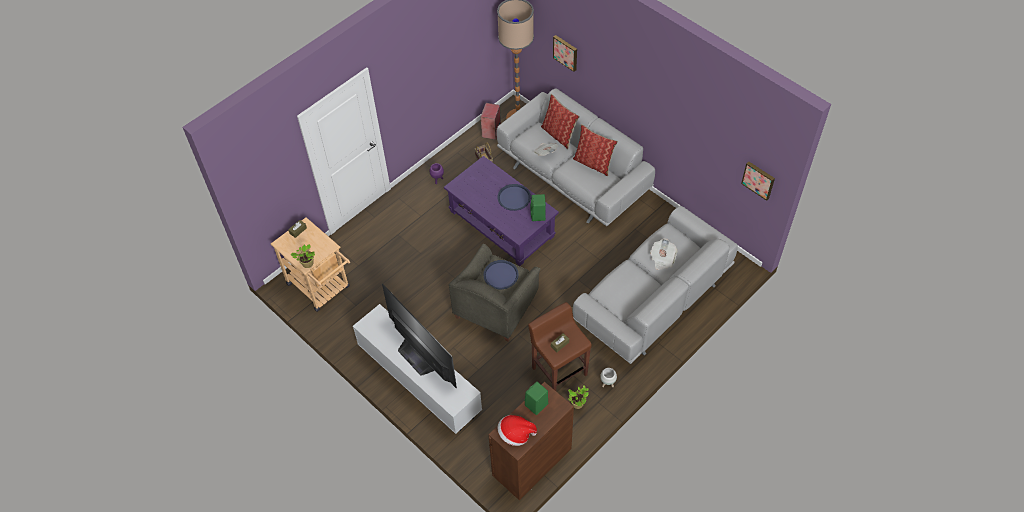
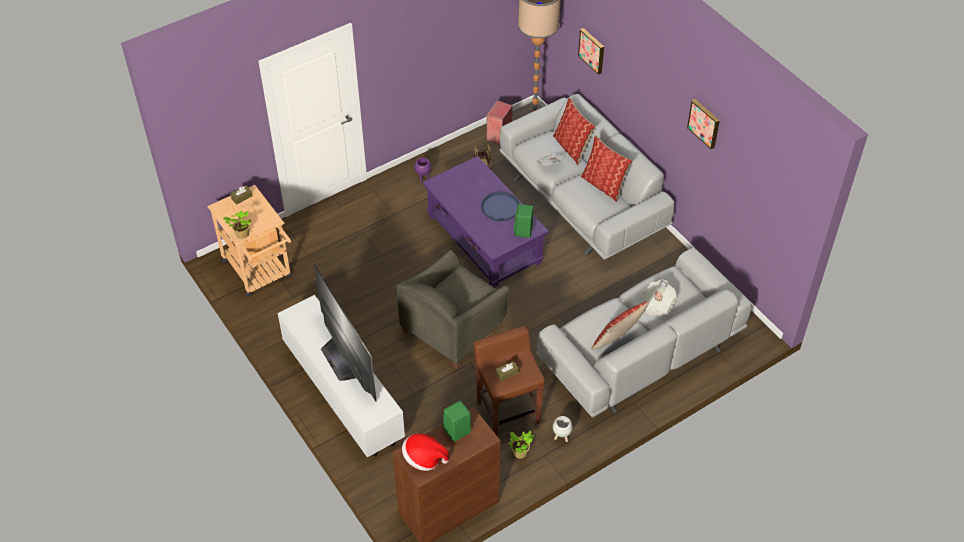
camera: 10 degrees right, 5 degrees down
(501, 275) = (462, 289): blue tray -> none
(638, 297) = (617, 341): none -> pillow
(758, 179) = (784, 224): picture -> picture (704, 123)

